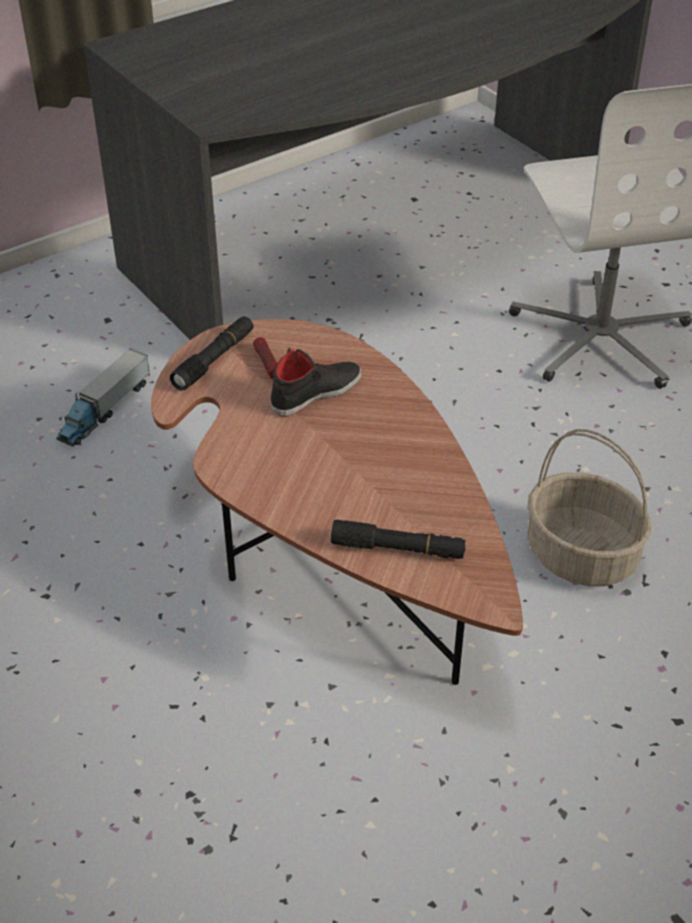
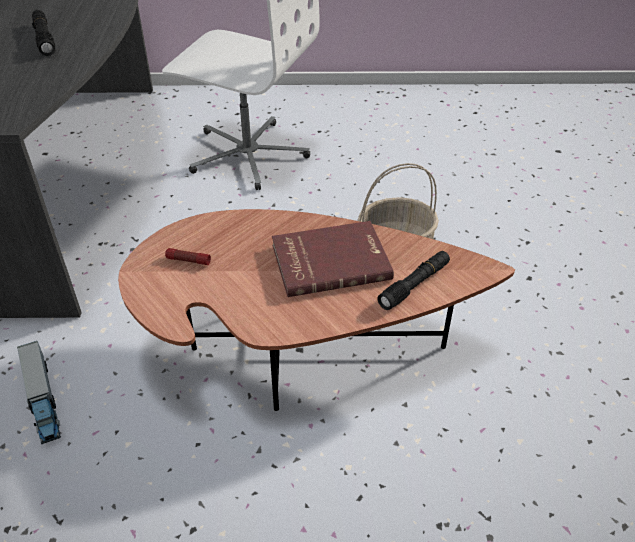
camera: 55 degrees left, 0 degrees up
(214, 360) = (155, 284): black flashlight -> black flashlight (44, 39)
(315, 392) = (242, 253): black shoe -> none
(370, 463) = (330, 261): none -> red book

